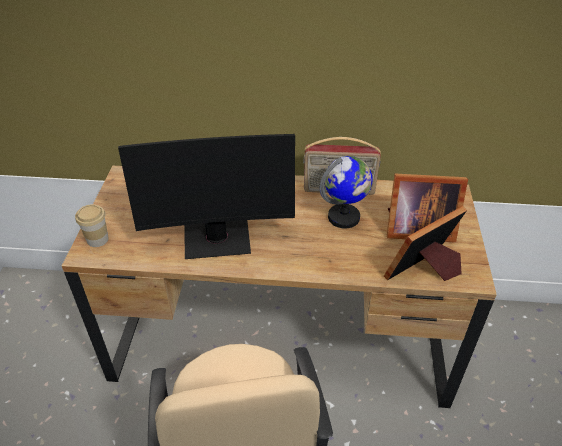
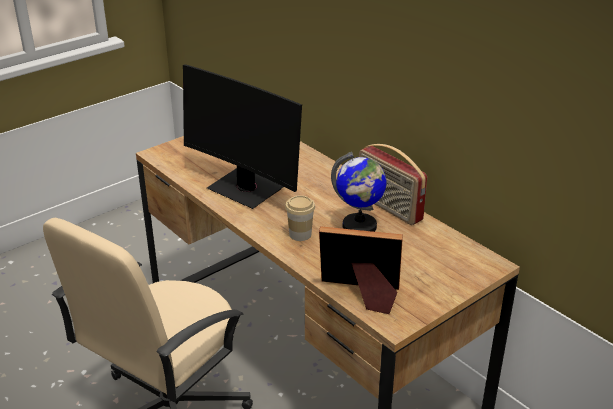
camera: 45 degrees right, 10 degrees down
(97, 239) = (175, 150): cup -> cup (300, 234)
(416, 229) = (406, 266): picture frame -> none

